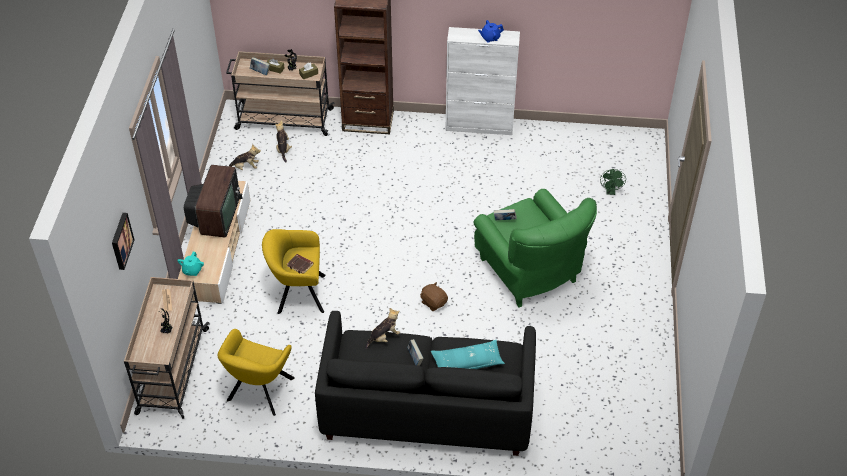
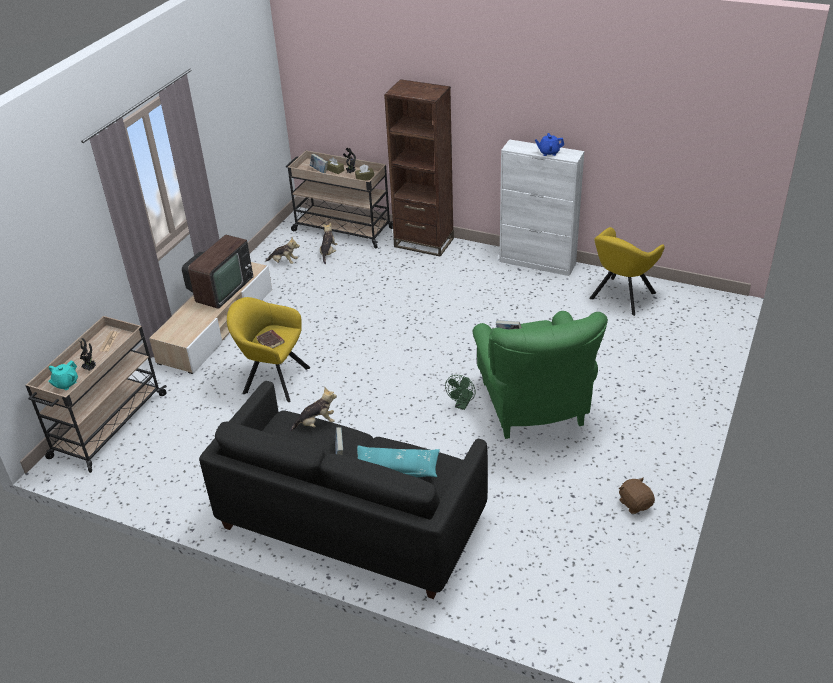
camera: 20 degrees right, 10 degrees down
(120, 241) = (53, 253): picture -> none
(192, 270) = (169, 331): turquoise teapot -> turquoise teapot (66, 384)
(258, 392) = (180, 464): yellow armchair -> yellow armchair (620, 297)
(433, 302) = (411, 415): brown plush toy -> brown plush toy (635, 503)
(610, 191) = (660, 344): green fan -> green fan (462, 405)

